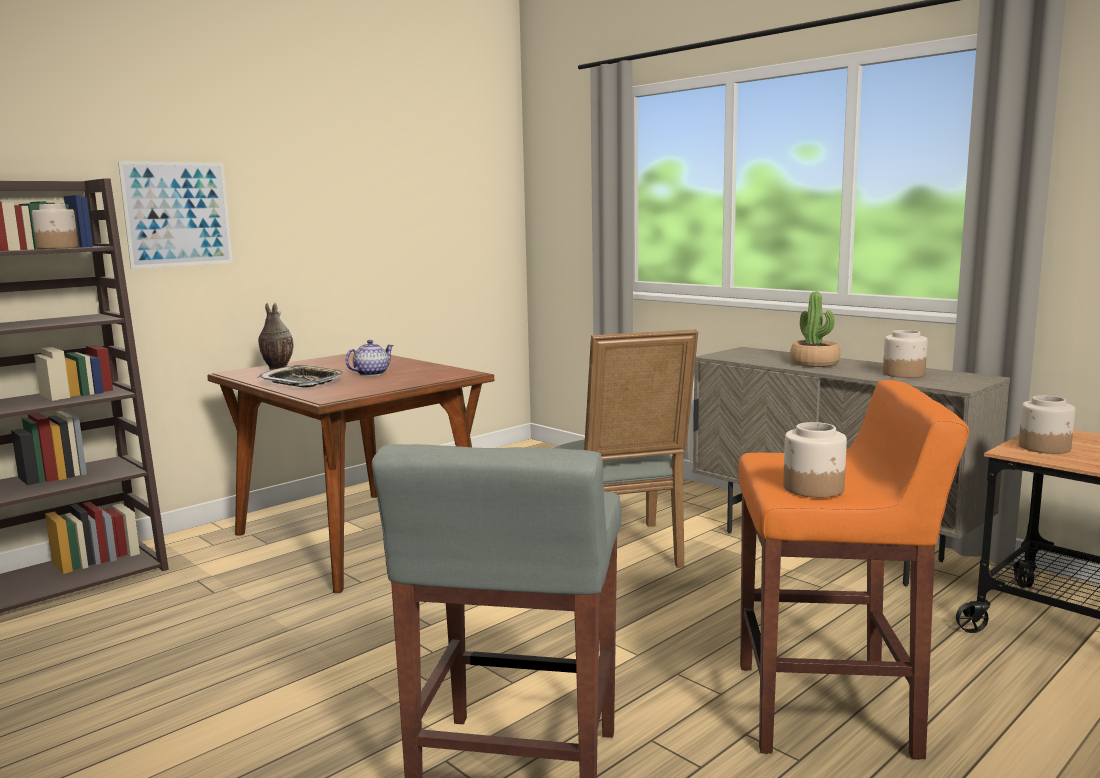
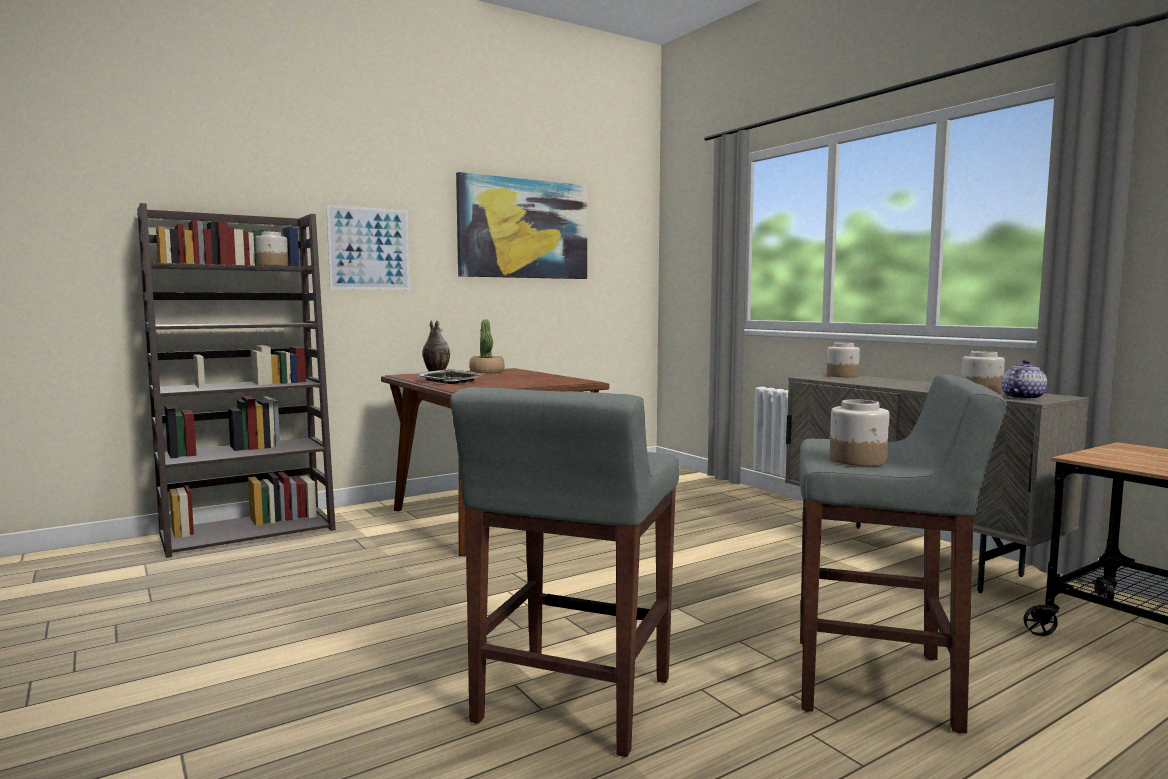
camera: 10 degrees right, 5 degrees down
(367, 178) = (523, 229): none -> picture
(371, 374) = (507, 379): teapot -> teapot (1022, 398)
(621, 553) = (712, 546): grey chair -> none
(814, 363) = (898, 384): potted plant -> potted plant (487, 372)
(828, 709) = (877, 683): orange stool -> grey stool
(1045, 447) = (1117, 456): jar -> jar (842, 376)

